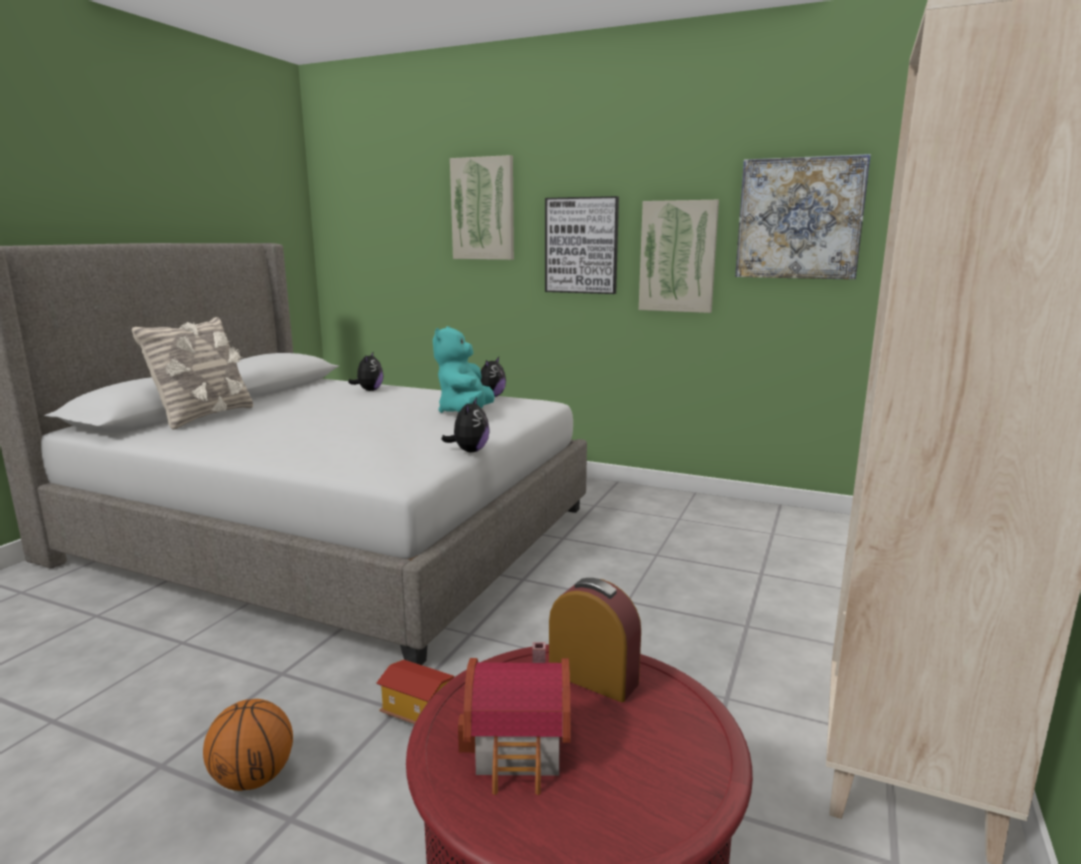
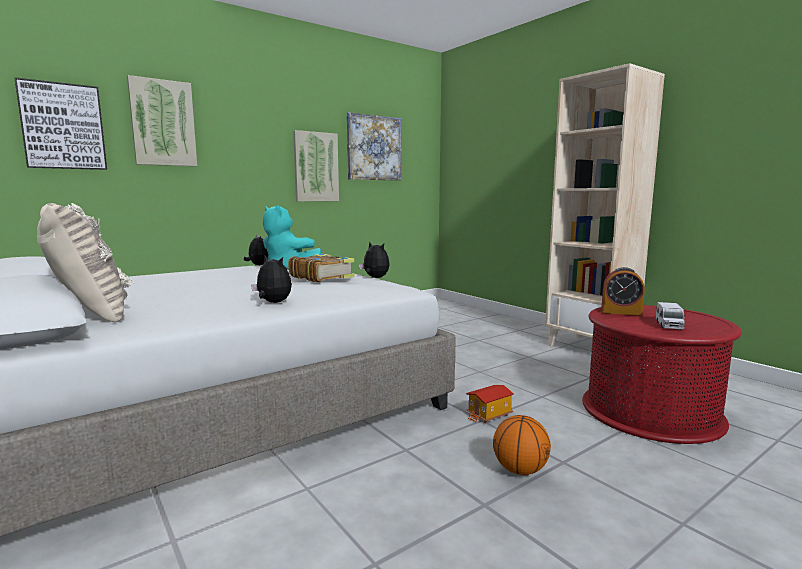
camera: 60 degrees left, 5 degrees down
(369, 390) = (151, 278): plush toy -> plush toy (273, 303)
(419, 431) = (321, 277): none -> book
(521, 751) = (669, 326): toy house -> toy truck
(581, 245) = (252, 157): picture -> picture (63, 126)
(593, 678) = (621, 312): alarm clock -> alarm clock turned 135 degrees counterclockwise

